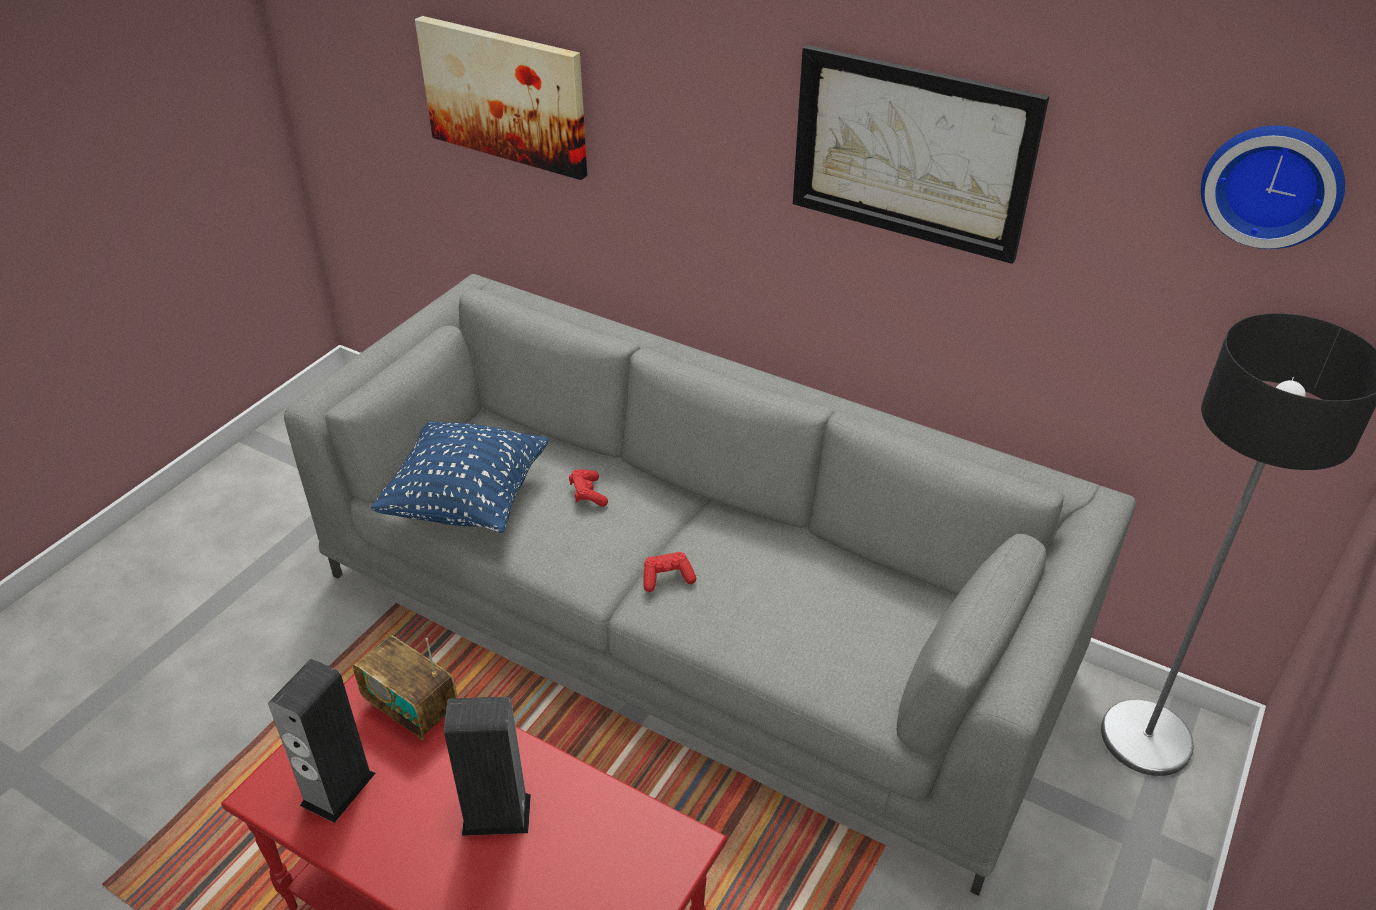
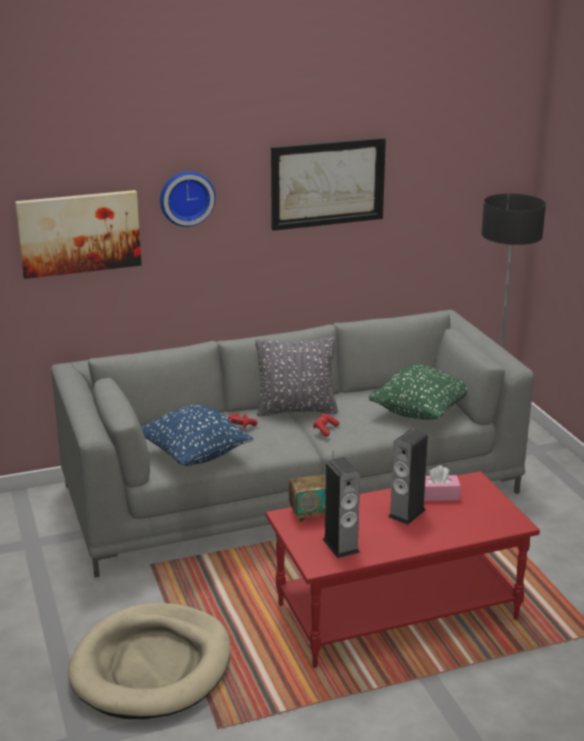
camera: 50 degrees left, 15 degrees down
(192, 740) = (152, 666): none -> beige dog bed
(589, 823) = (438, 495): none -> pink tissue box
(696, 517) = (296, 410): none -> grey pillow
(840, 650) = (420, 412): none -> green pillow
(1273, 183) = (470, 146): wall clock -> wall clock (186, 197)

